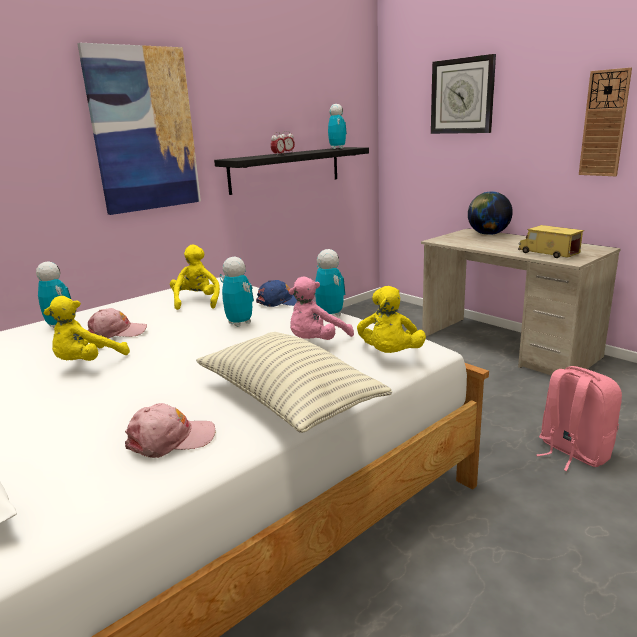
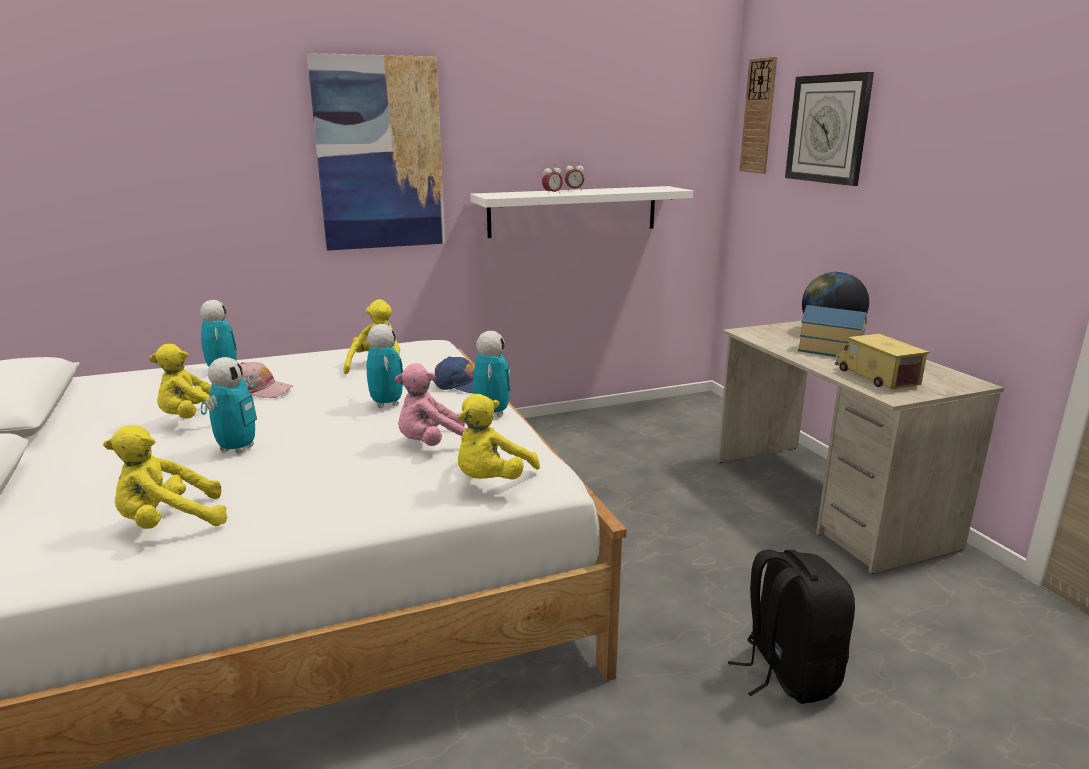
camera: 20 degrees right, 0 degrees up
(170, 439) = (169, 523): pink cap -> yellow plush toy
(285, 169) = (573, 211): black shelf -> white shelf
(288, 400) = (323, 509): pillow -> none
(337, 148) = (650, 188): toy robot -> toy robot (237, 449)
(502, 243) = (829, 351): none -> toy house
(572, 452) = (787, 673): pink backpack -> black backpack
(604, 124) = (1003, 192): wall clock -> wall clock (758, 116)

